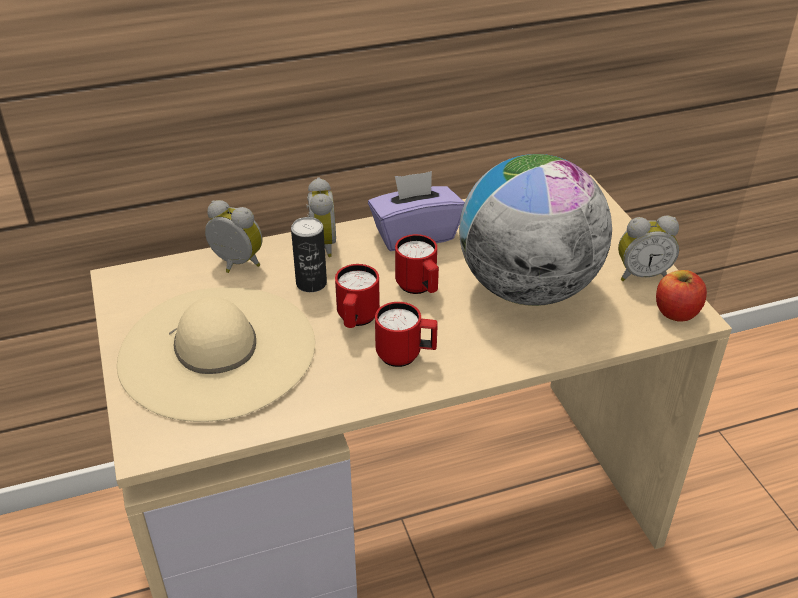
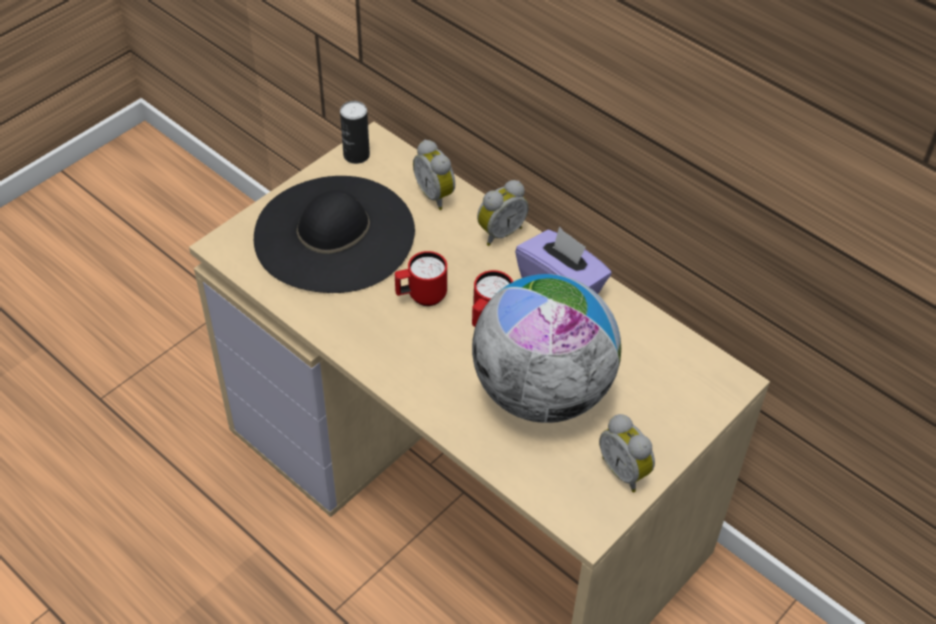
camera: 60 degrees right, 10 degrees up
(217, 351) = (334, 234): beige hat -> black hat
(235, 265) = (436, 195): alarm clock -> alarm clock turned 150 degrees clockwise
(311, 283) = (446, 249): can -> can (356, 155)
(406, 356) = (399, 344): red mug -> none
(676, 312) = (585, 513): apple -> none

